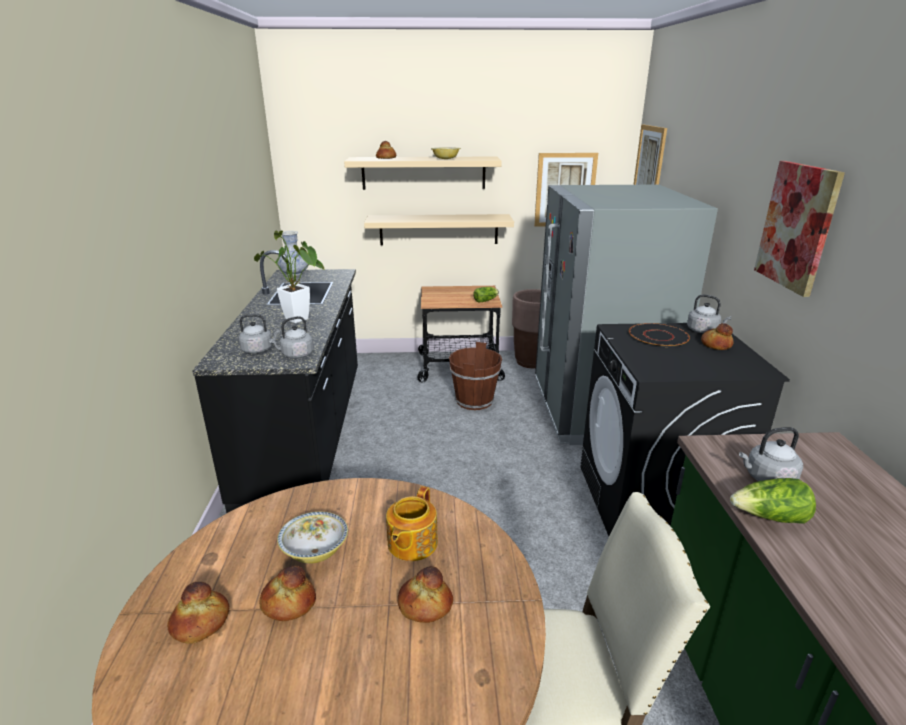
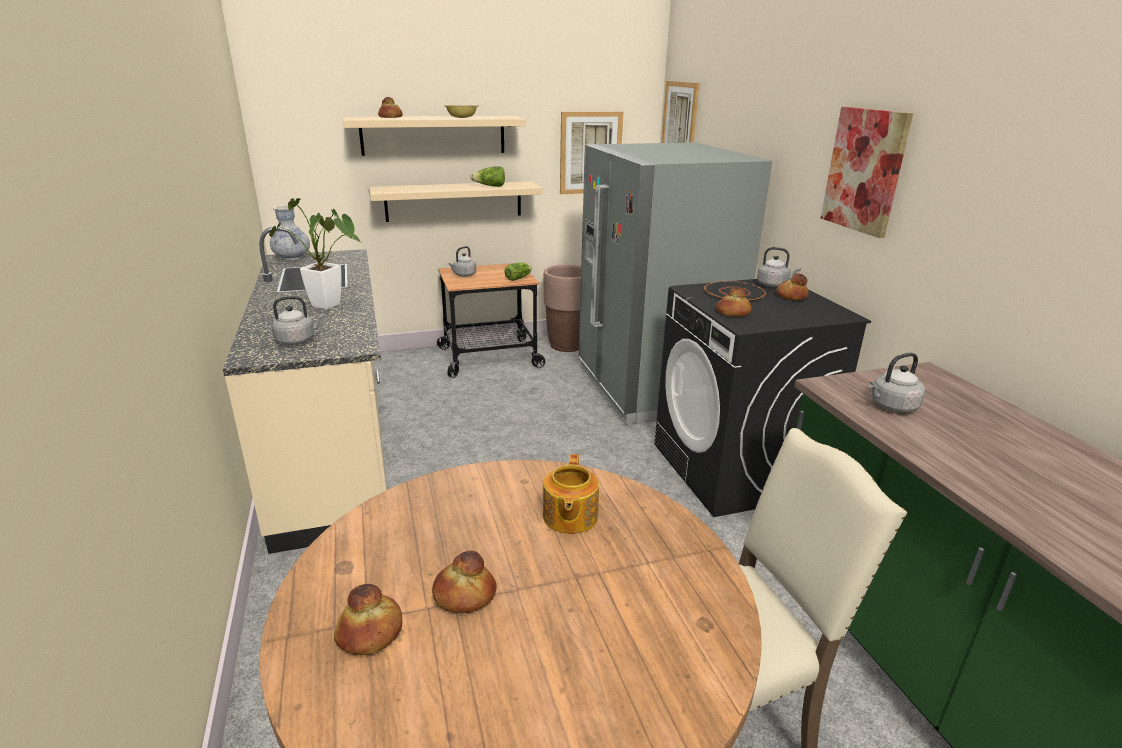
camera: 15 degrees left, 0 degrees up
(296, 355) = (347, 342): grey kettle -> grey kettle (463, 275)
(308, 434) = (336, 448): black counter -> beige counter
(315, 551) = (466, 540): bowl -> none
(424, 605) = (613, 571): bread -> bread (733, 313)
(474, 401) = (519, 391): brown bucket -> none
(769, 517) = (909, 438): lettuce -> lettuce (490, 186)

